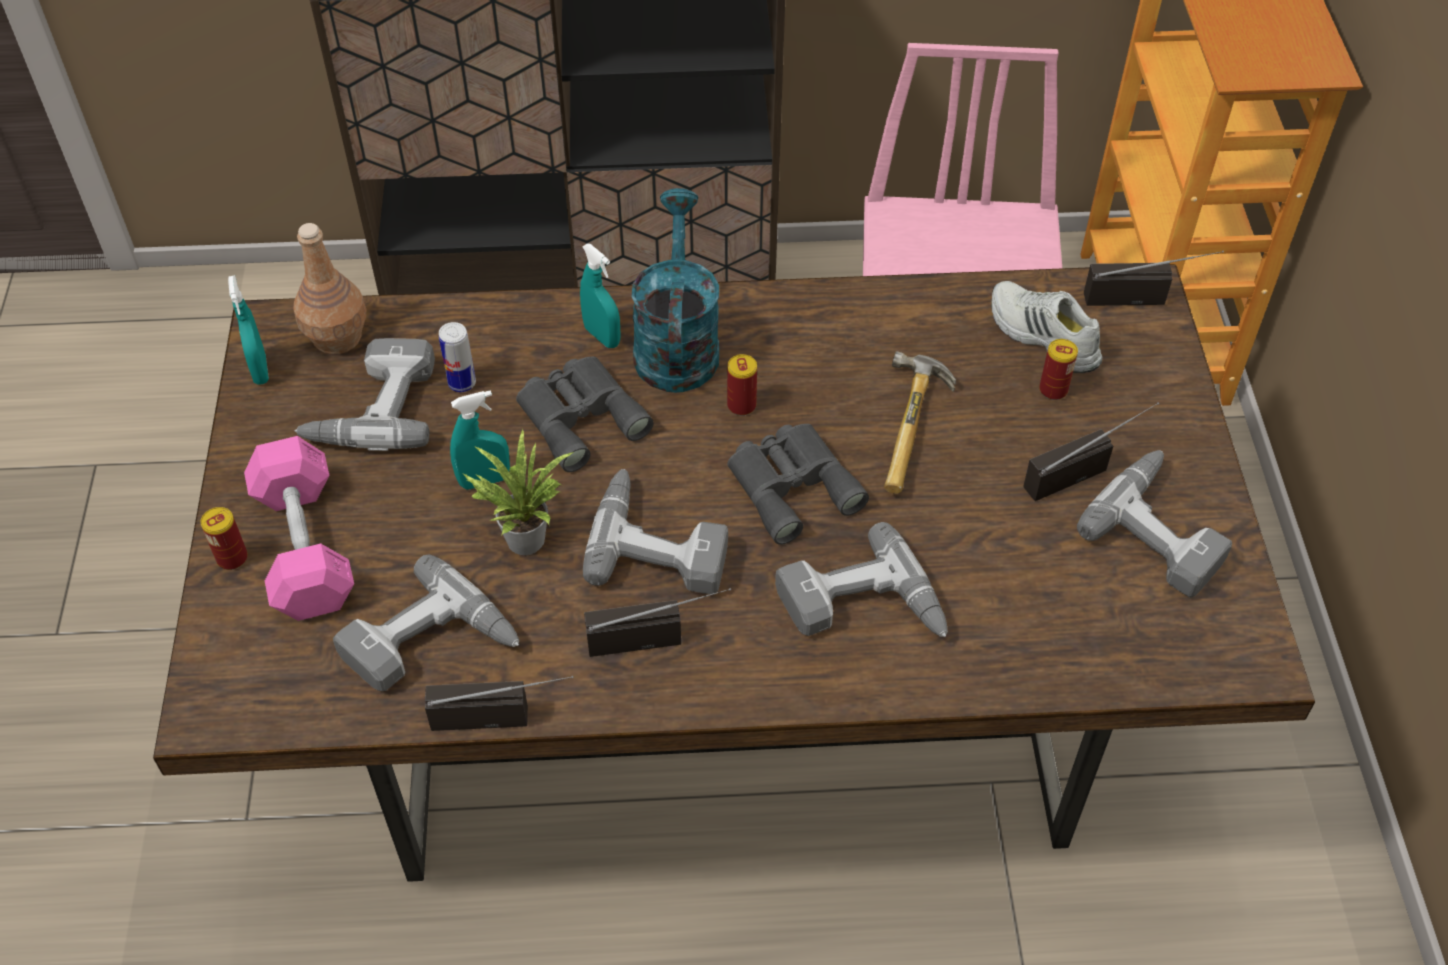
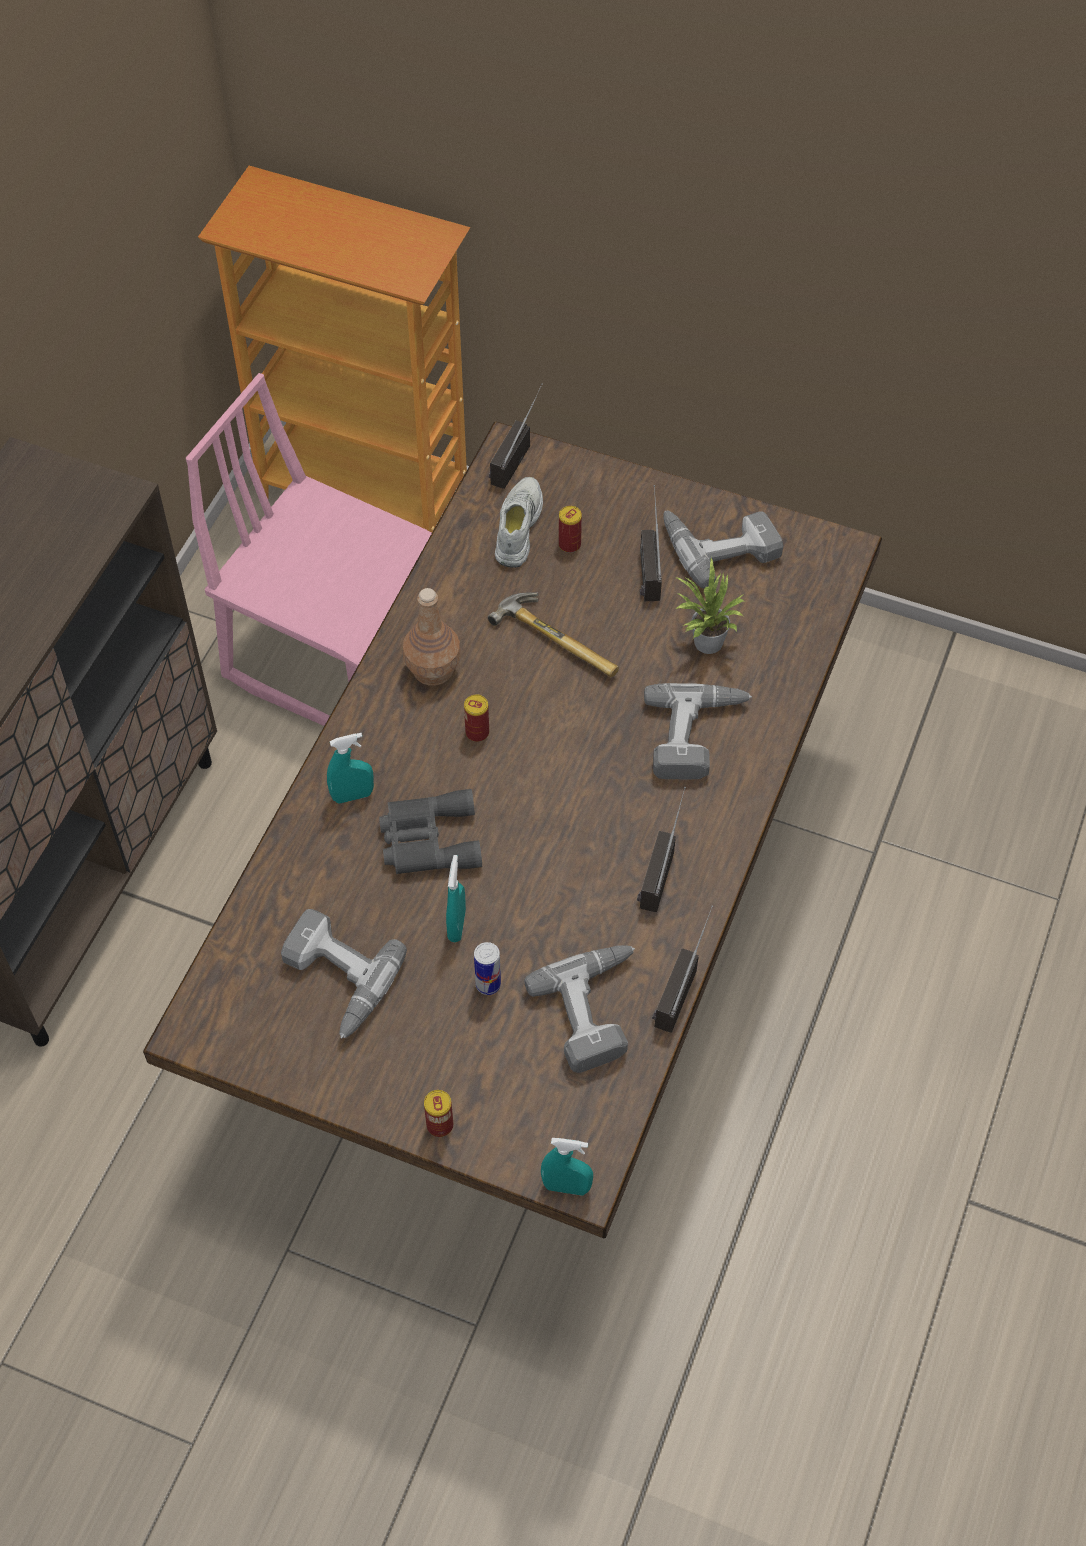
camera: 65 degrees left, 5 degrees up
(260, 370) = (242, 1052): turquoise spray bottle -> turquoise spray bottle (566, 1187)
(305, 547) = (457, 1070): pink dumbbell -> none
(338, 337) = (239, 982): brown bottle -> brown bottle (433, 669)
(462, 383) = (345, 908): can -> can (488, 984)
(523, 536) = (525, 917): potted plant -> potted plant (704, 643)
(660, 542) = (577, 832): power drill -> none
(676, 343) = (389, 749): turquoise watering can -> none
(791, 485) = (569, 732): grey binoculars -> none
(1041, 336) = (517, 527): white shoe -> white shoe turned 120 degrees clockwise

